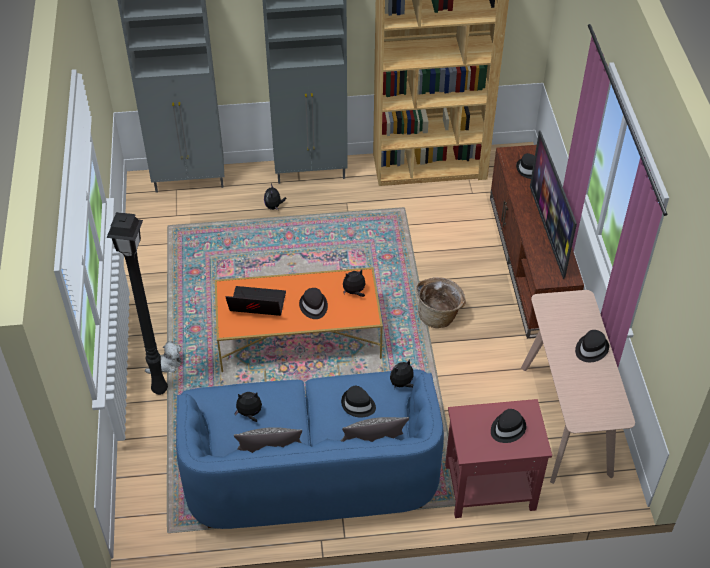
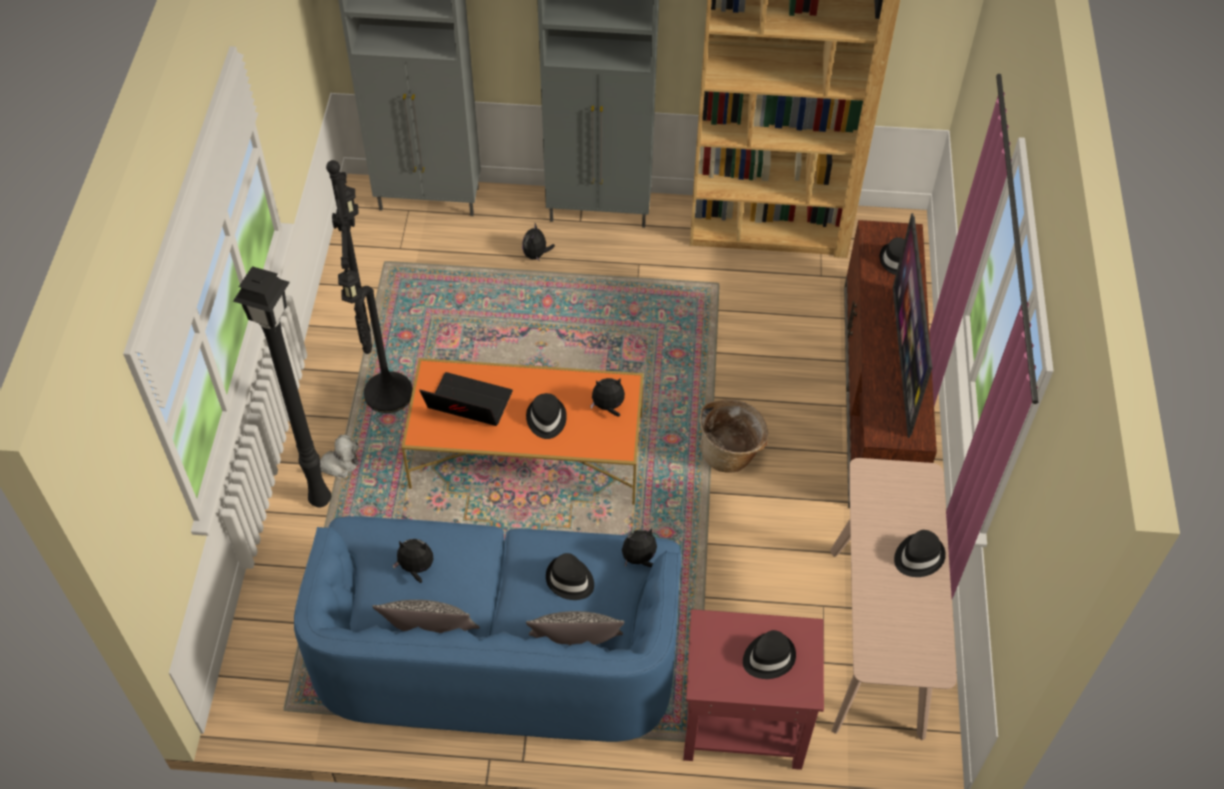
camera: 10 degrees right, 5 degrees up
(189, 312) = (385, 393): none -> black floor lamp

